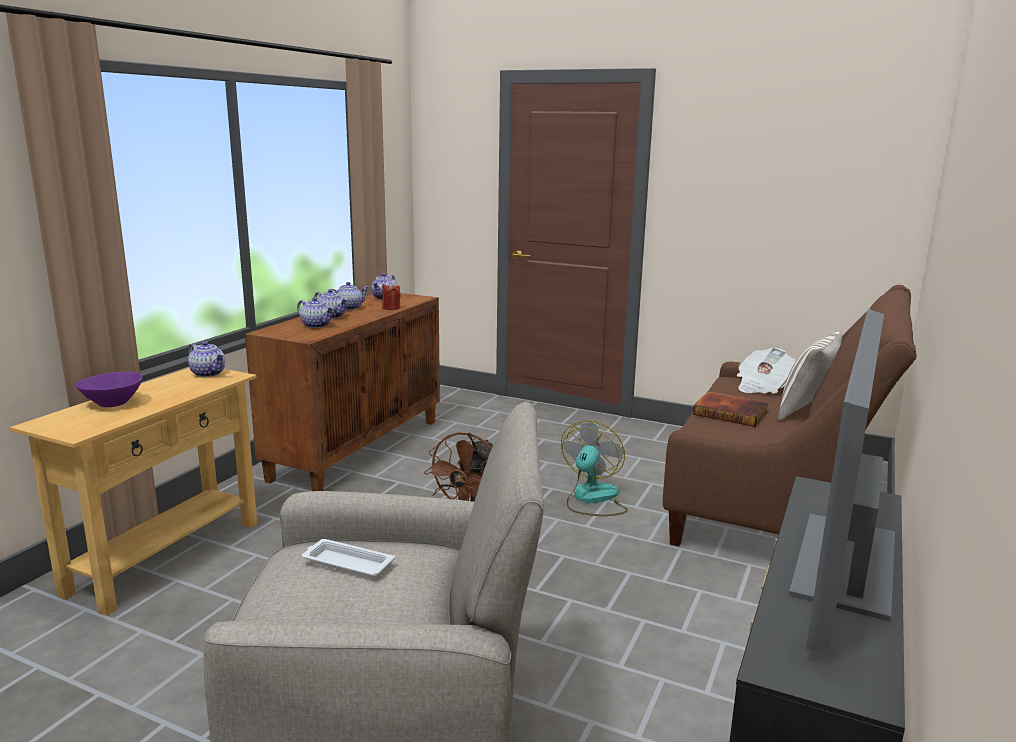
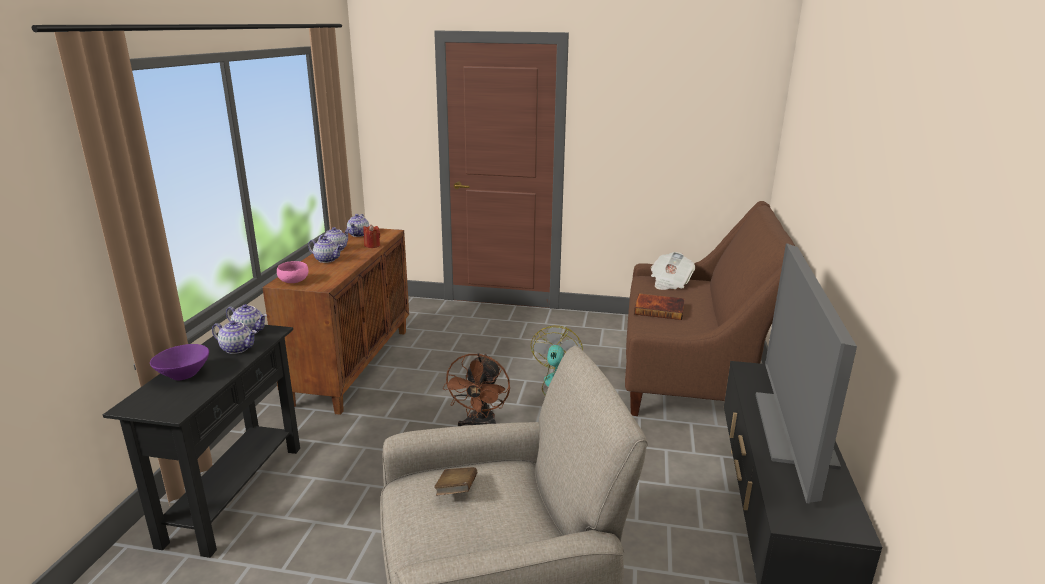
camera: 15 degrees left, 5 degrees up
(165, 556) = (234, 493): beige console table -> black console table
(281, 332) = (294, 282): none -> pink bowl
(317, 325) = (321, 271): teapot -> teapot (237, 348)
(346, 563) = (456, 491): white tray -> brown book
(805, 412) = (709, 302): pillow -> none

